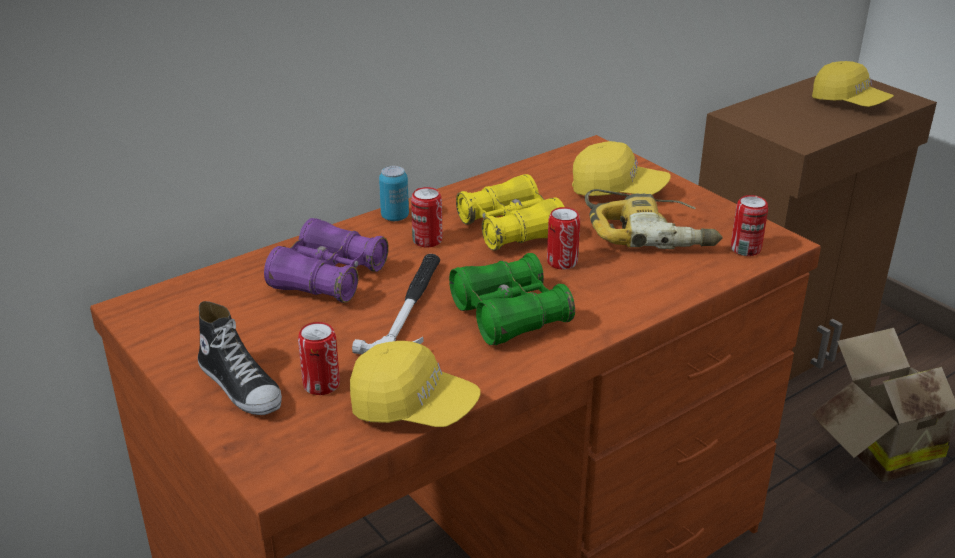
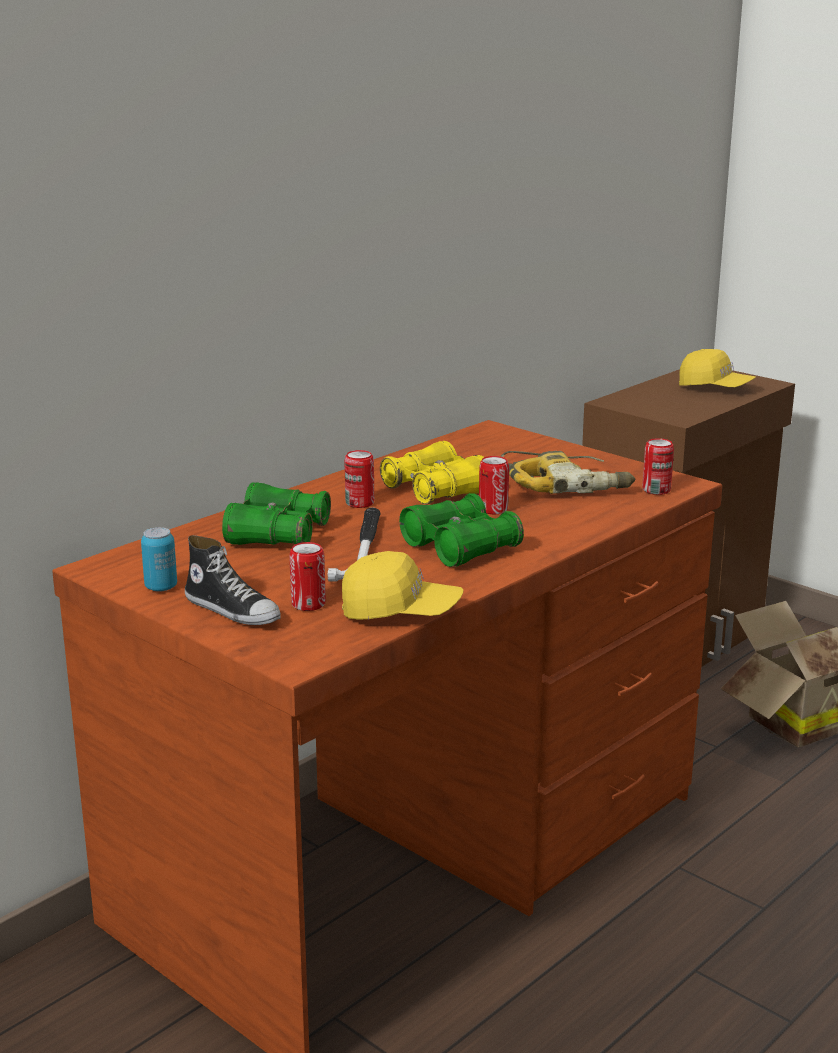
camera: 10 degrees left, 10 degrees down
(328, 278) = (278, 534): purple binoculars -> green binoculars
(395, 217) = (320, 489): can -> can (161, 587)
(618, 190) = (525, 457): yellow cap -> none

